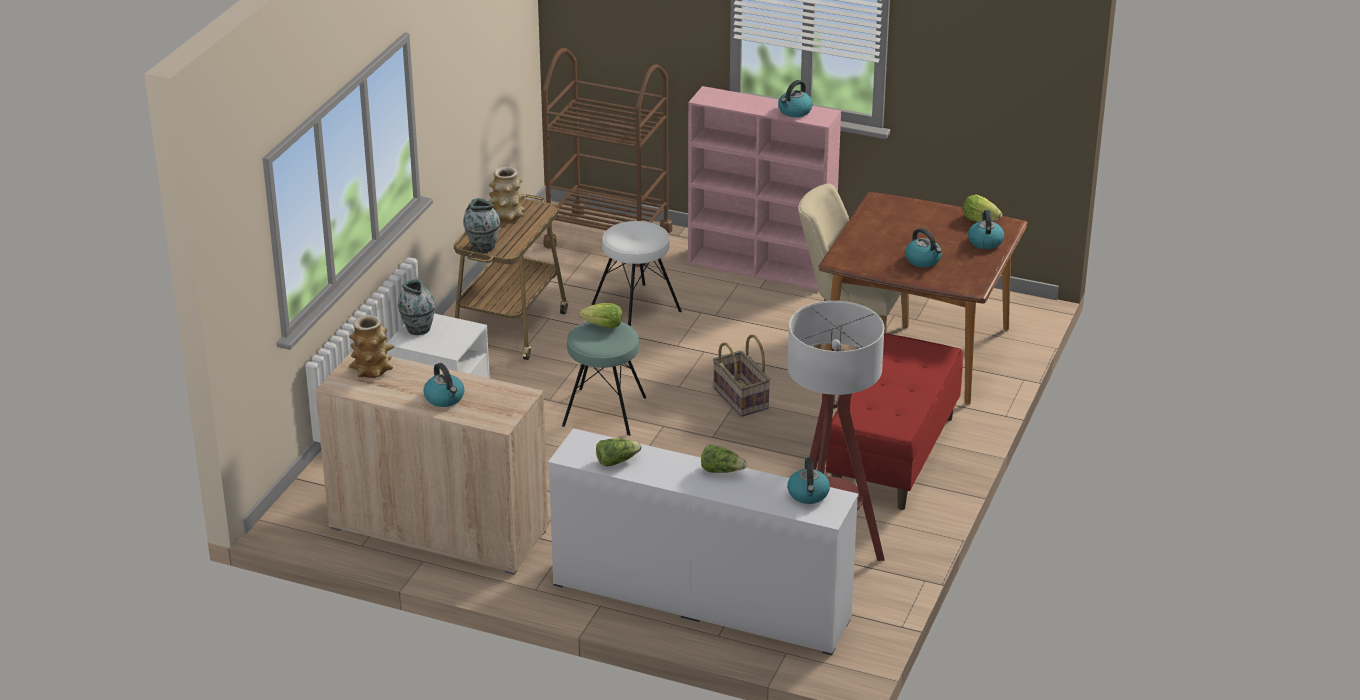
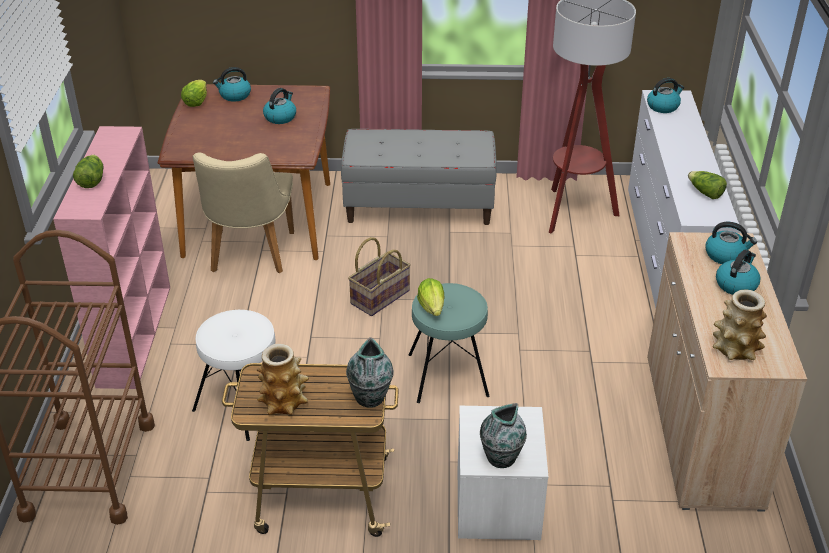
camera: 110 degrees left, 5 degrees up
(721, 470) = (670, 145): lettuce -> lettuce (91, 180)
(794, 111) = (109, 150): kettle -> kettle (726, 255)
(893, 455) = (419, 206): red bench -> grey bench

